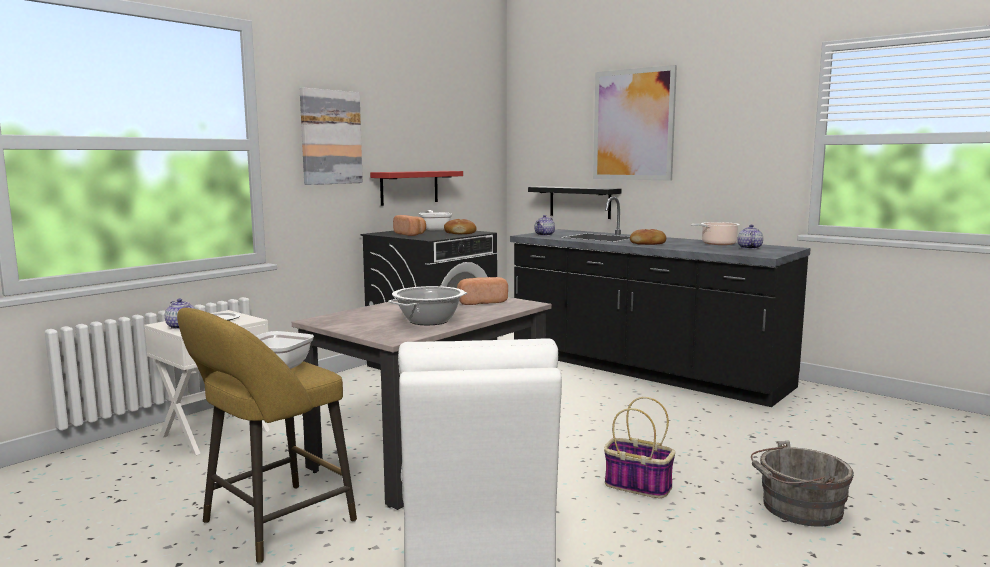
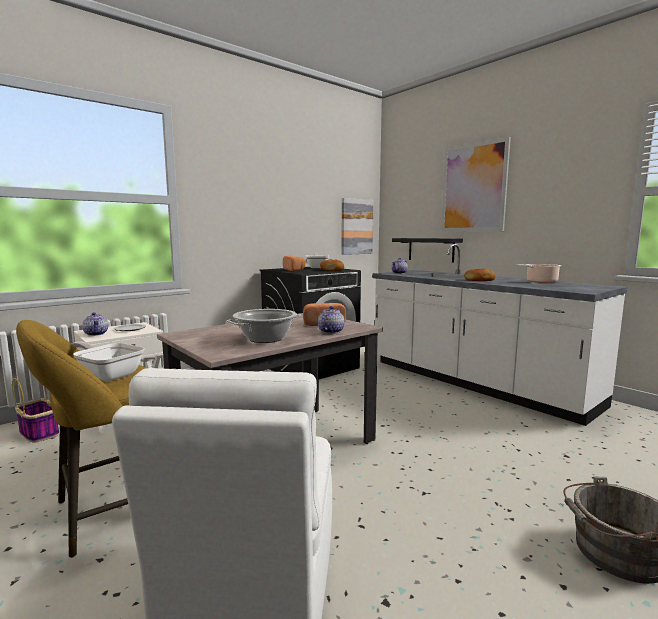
camera: 10 degrees right, 0 degrees up
(330, 137) = (236, 197): picture -> picture (356, 226)
(409, 187) = (300, 236): red shelf -> none
(636, 485) = (446, 502): basket -> basket (39, 432)
(644, 370) = (474, 382): black counter -> white counter
(749, 248) = (569, 285): teapot -> teapot (330, 331)

